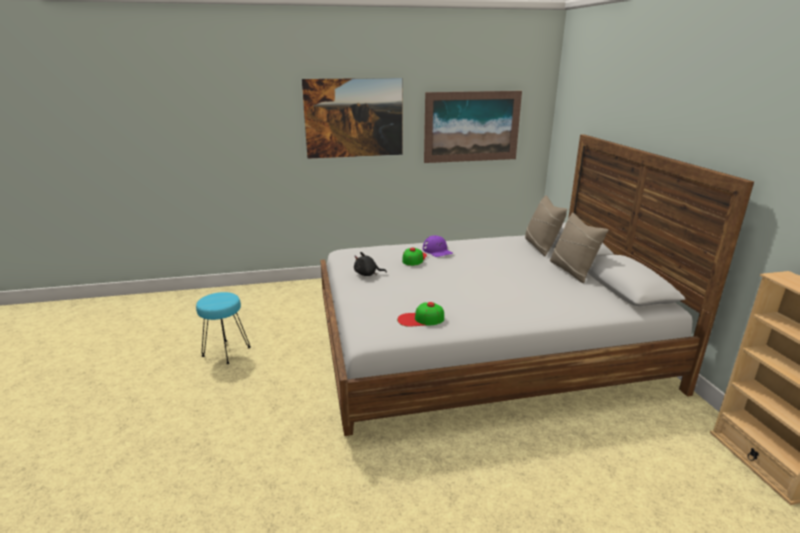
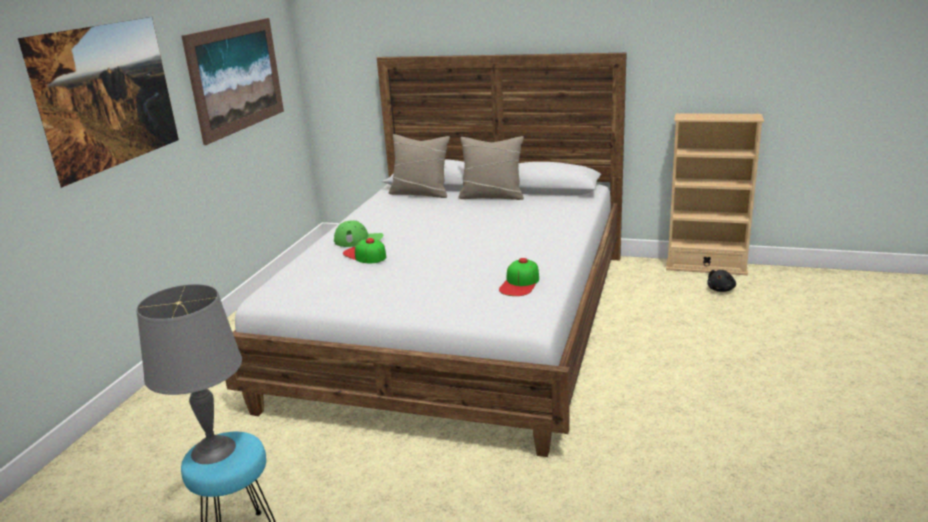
camera: 60 degrees left, 0 degrees up
(219, 297) = (214, 450): none -> grey table lamp
(367, 274) = (367, 291): black plush toy -> black plush toy (721, 289)
(437, 251) = (359, 240): purple cap -> green cap

